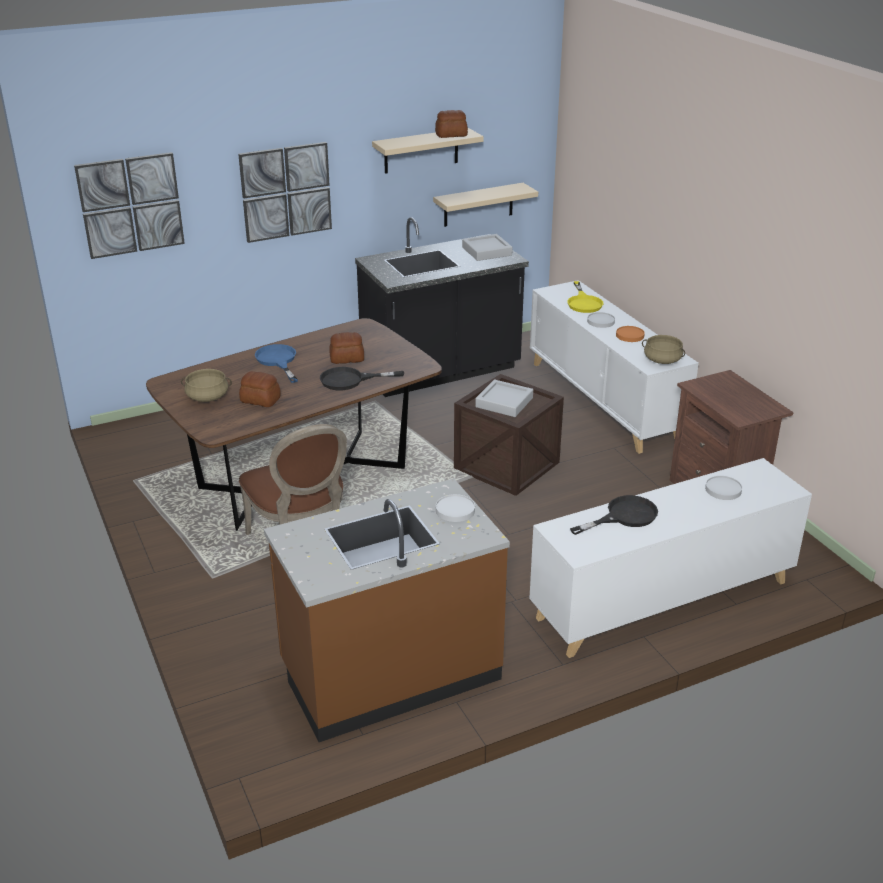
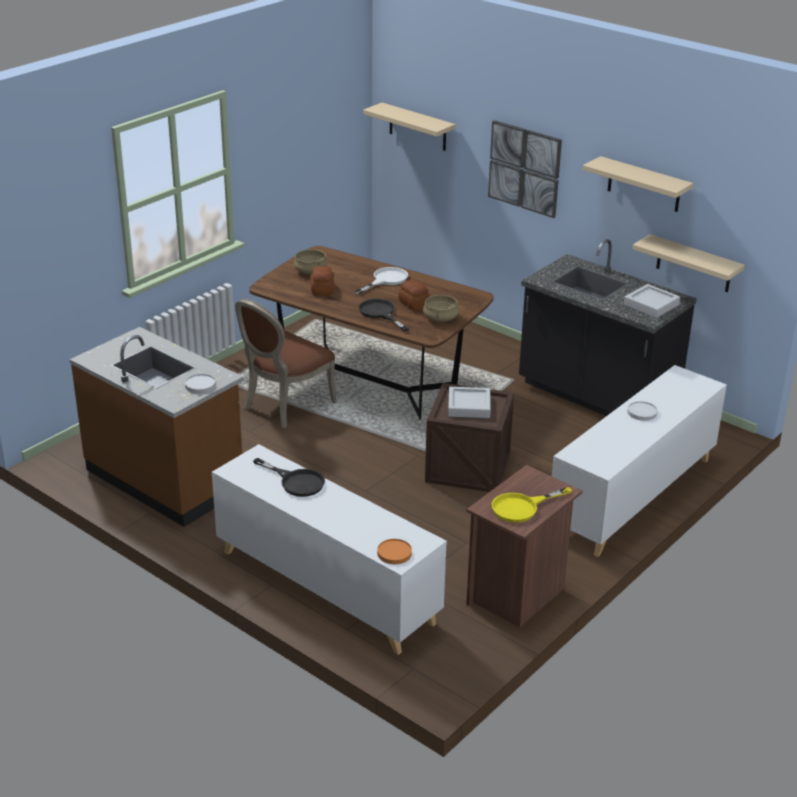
camera: 65 degrees right, 0 degrees up
(130, 205) = (417, 127): picture -> beige shelf
(278, 361) = (386, 280): blue frying pan -> white frying pan
(451, 135) = (660, 180): bread -> none
(583, 302) = (675, 396): yellow frying pan -> yellow frying pan (522, 507)
(630, 335) = (628, 433): orange plate -> orange plate (394, 553)
(662, 360) = (592, 459): beige cooking pot -> beige cooking pot (440, 318)
(723, 490) = (372, 525): white plate -> none

